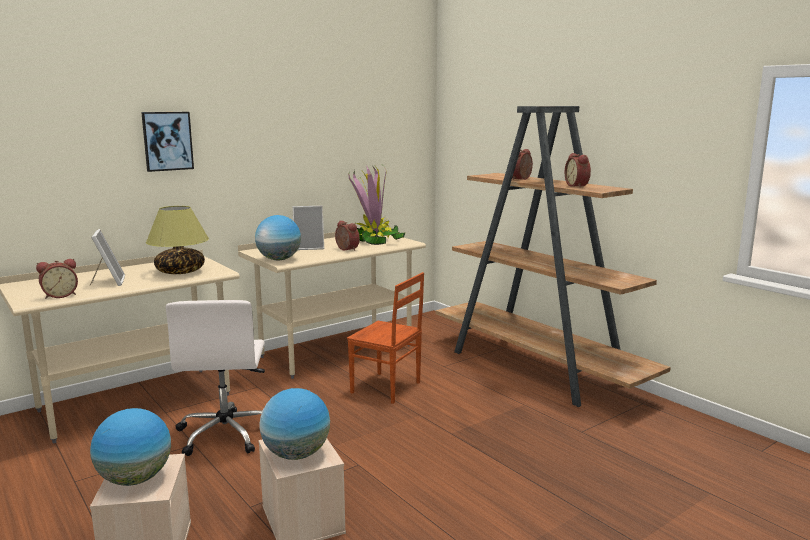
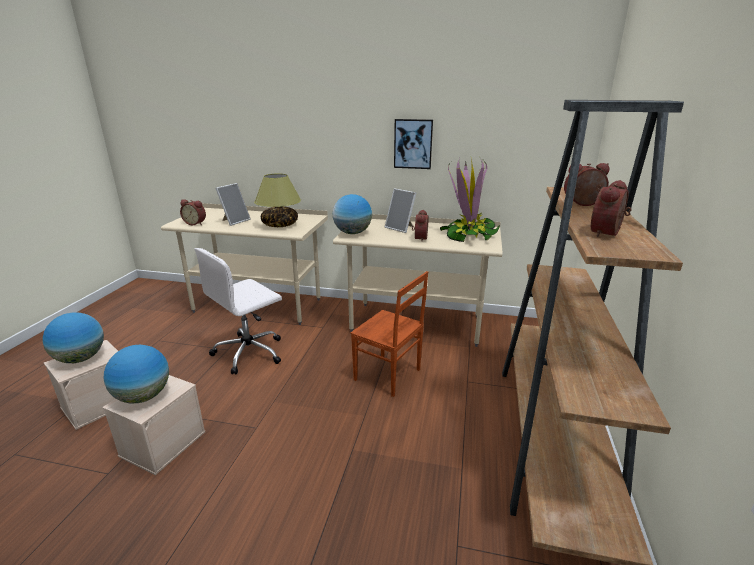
camera: 50 degrees right, 10 degrees up
(167, 141) = (304, 120): picture -> picture (413, 144)
(386, 388) = (388, 375): brown chair -> brown chair turned 45 degrees counterclockwise

